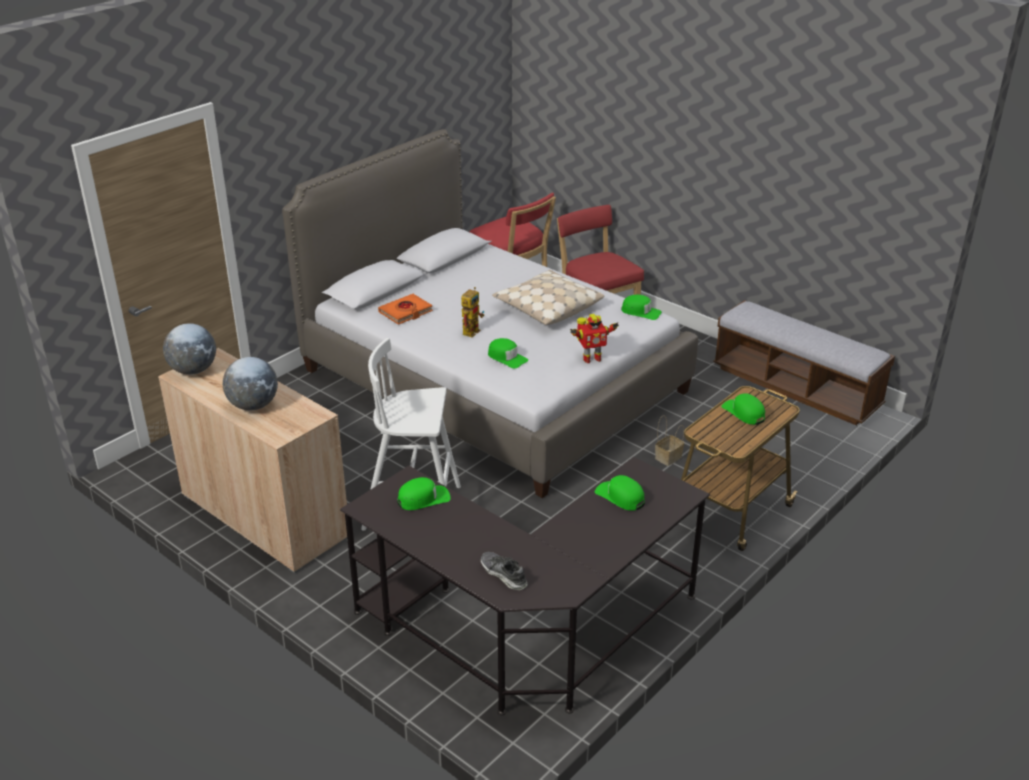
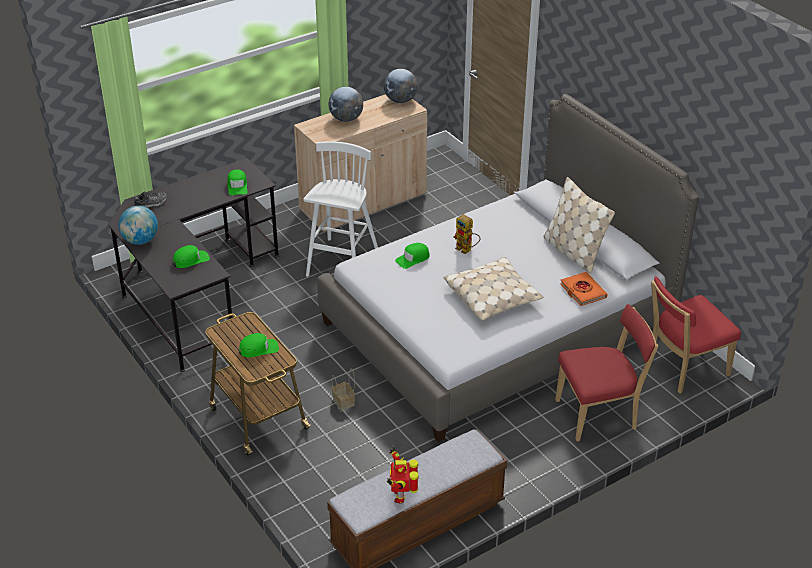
camera: 105 degrees right, 5 degrees up
(406, 312) = (509, 222): orange book -> orange book (583, 291)
(449, 274) = (573, 252): none -> beige pillow
(591, 358) = (396, 303): toy robot -> toy robot (401, 496)
(601, 557) = (140, 240): none -> globe
(641, 312) = (465, 350): green cap -> none

